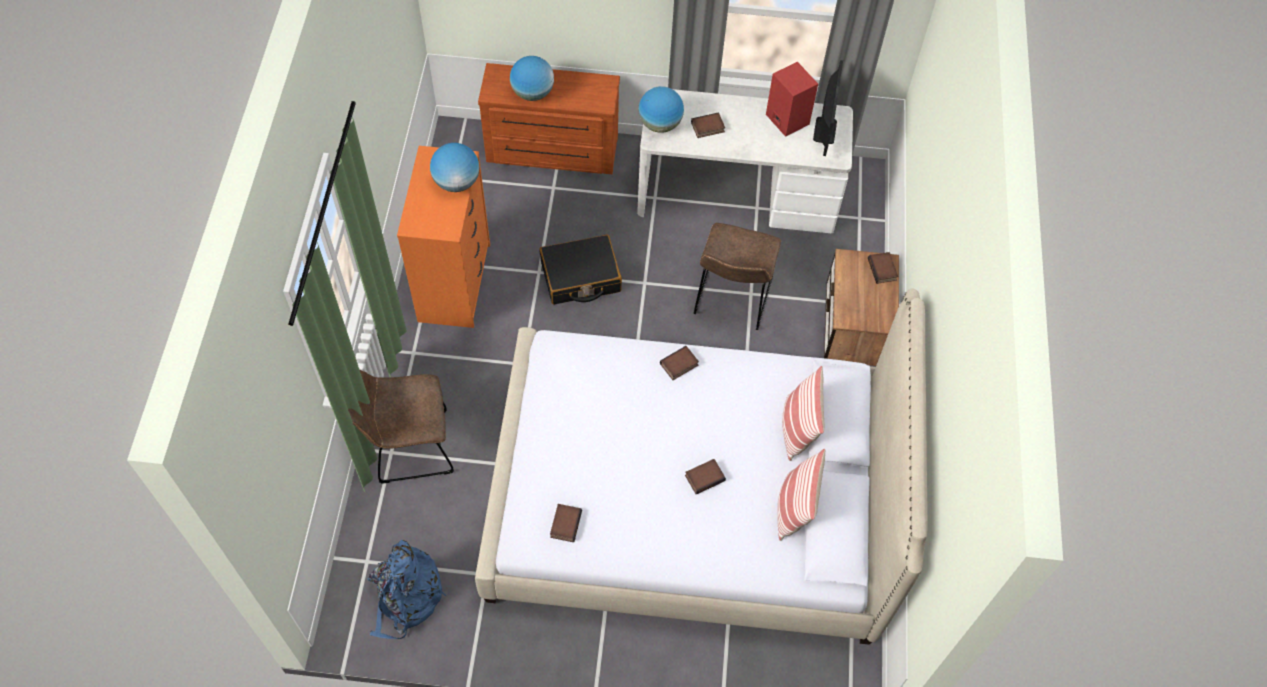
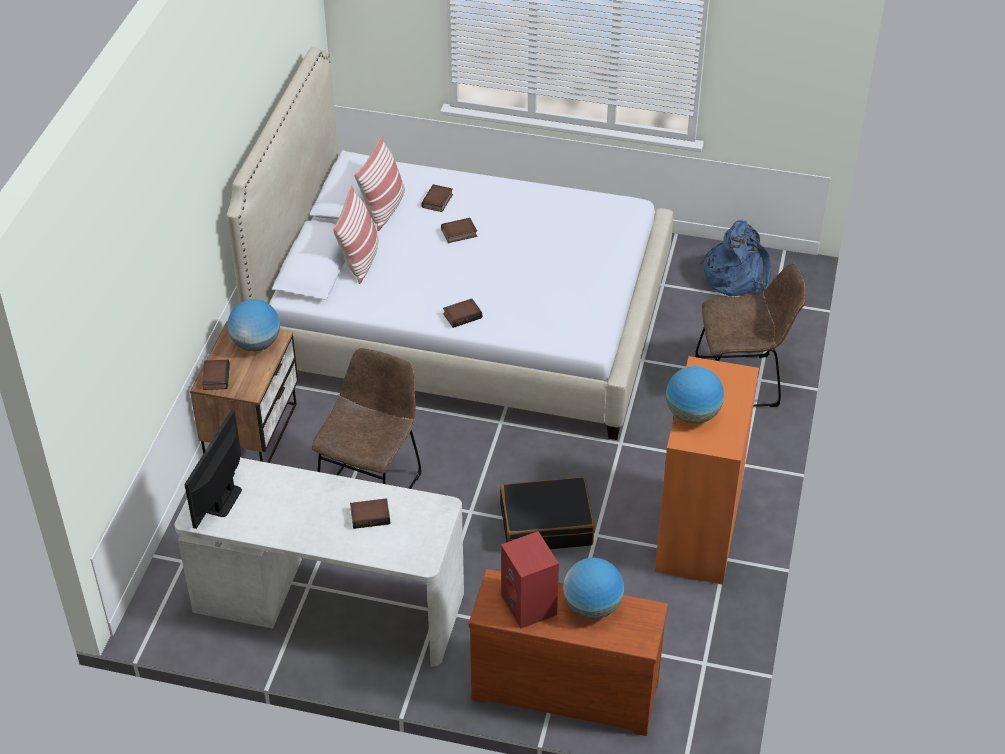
camera: 170 degrees left, 15 degrees down
(565, 523) = (591, 215): book -> book (438, 201)
(660, 124) = (431, 526): globe -> globe (256, 344)
(786, 119) = (266, 518): red speaker -> red speaker (530, 605)

